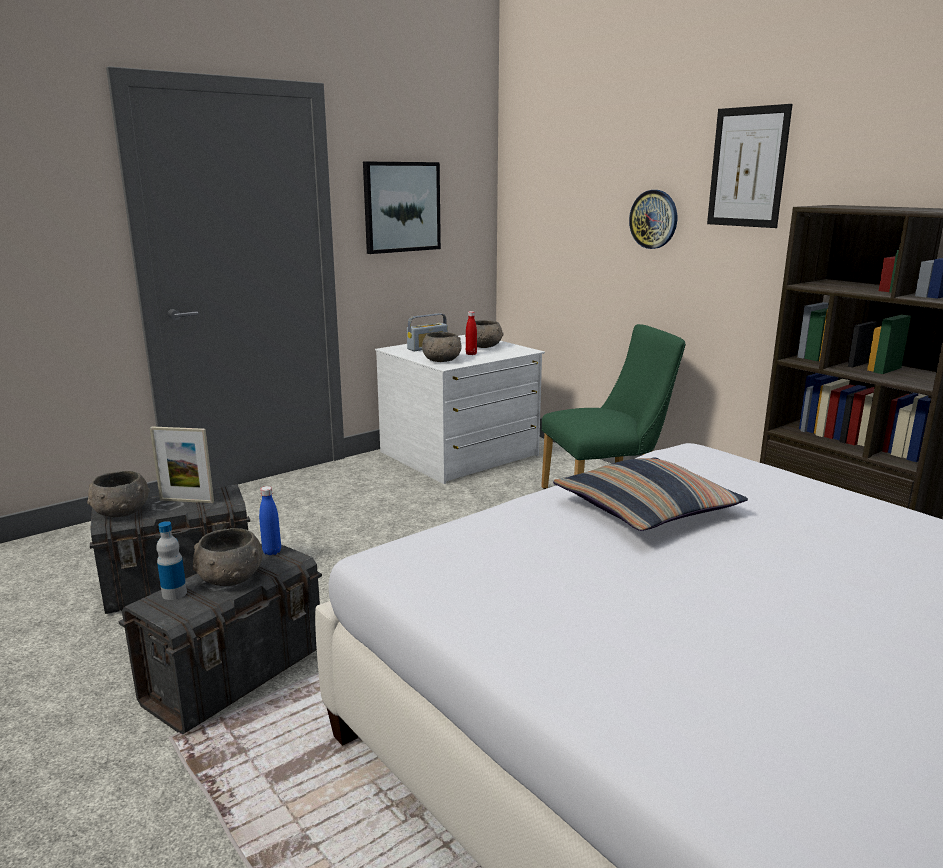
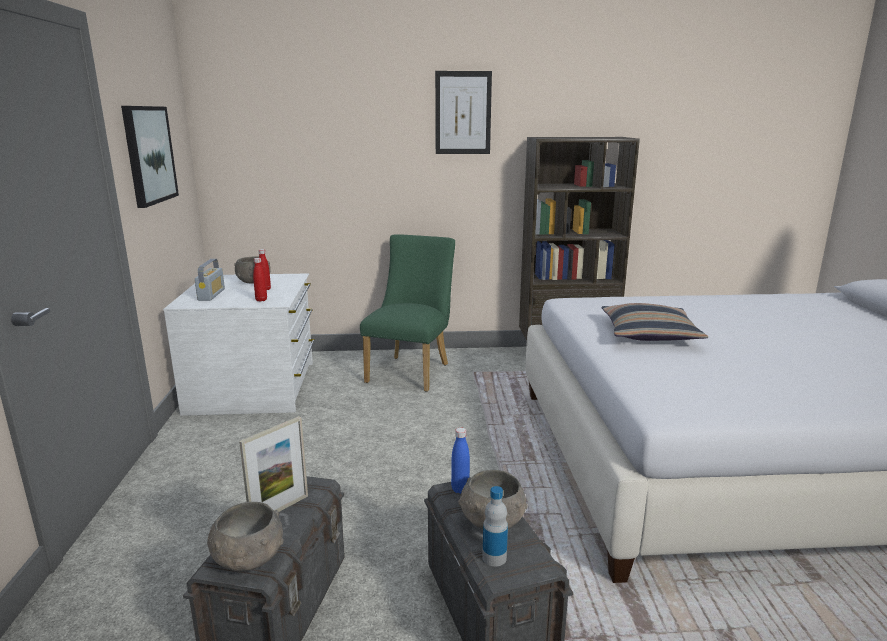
camera: 55 degrees left, 0 degrees up
(442, 360) = (261, 300): grey bowl -> red bottle
(654, 219) = (386, 153): wall clock -> none

